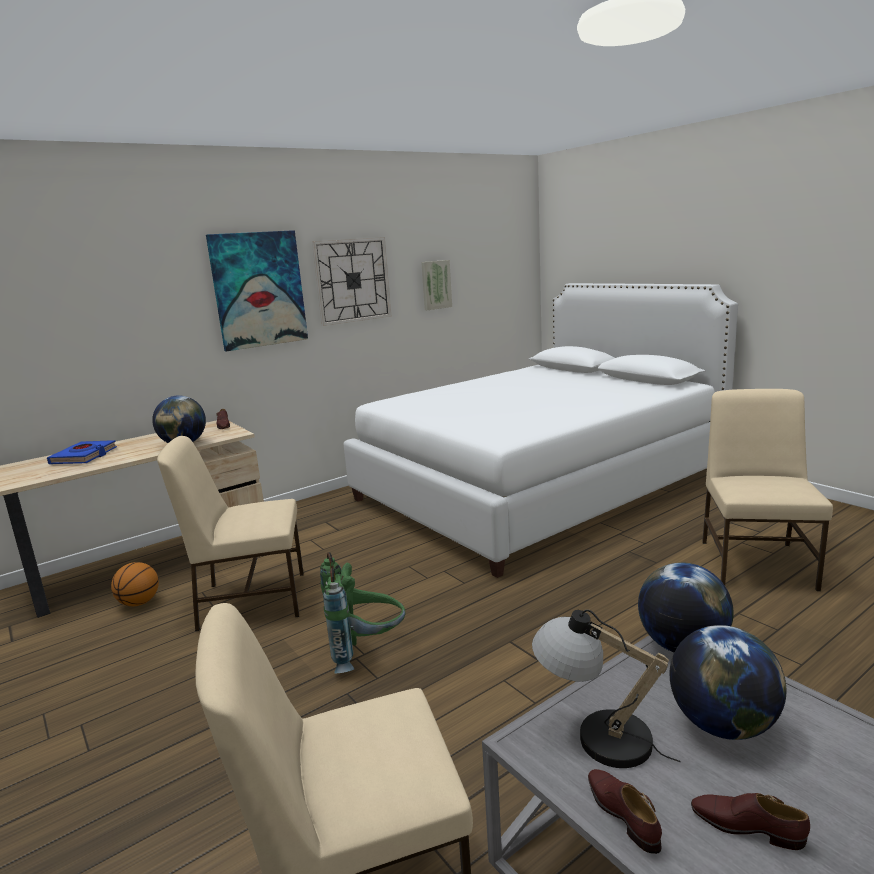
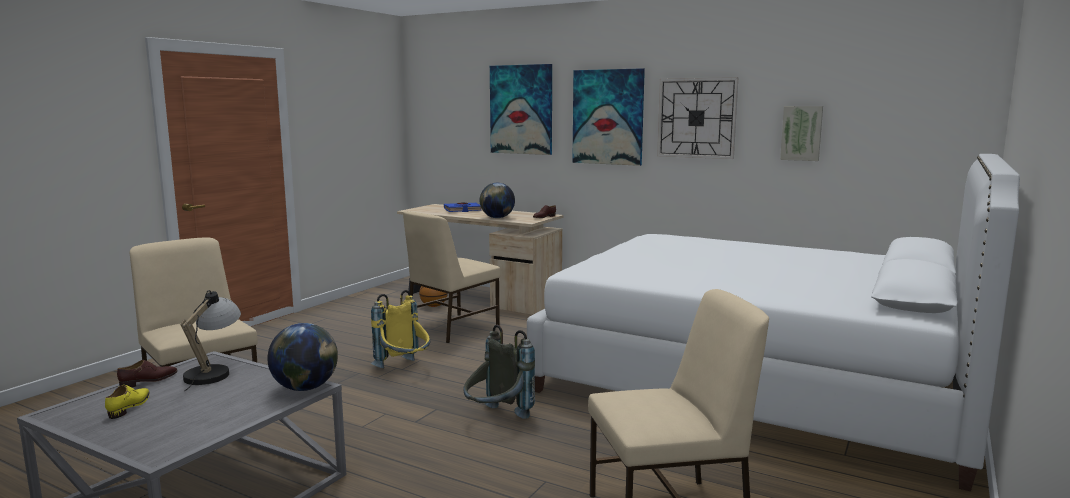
camera: 65 degrees right, 5 degrees down
(129, 293) = (521, 109): none -> picture
(250, 600) = (451, 328): beige chair -> beige chair turned 105 degrees counterclockwise
(366, 652) = (404, 369): green backpack -> yellow backpack
(555, 607) = (496, 419): none -> grey backpack
(722, 725) = (215, 401): globe -> none
(746, 826) = (130, 406): brown shoe -> yellow shoe

